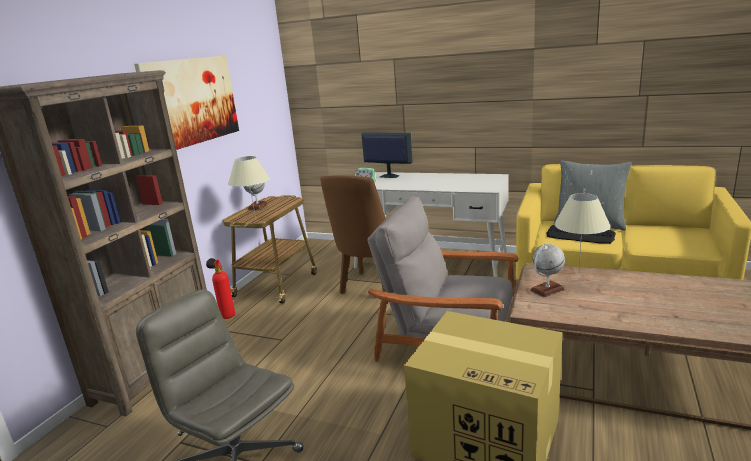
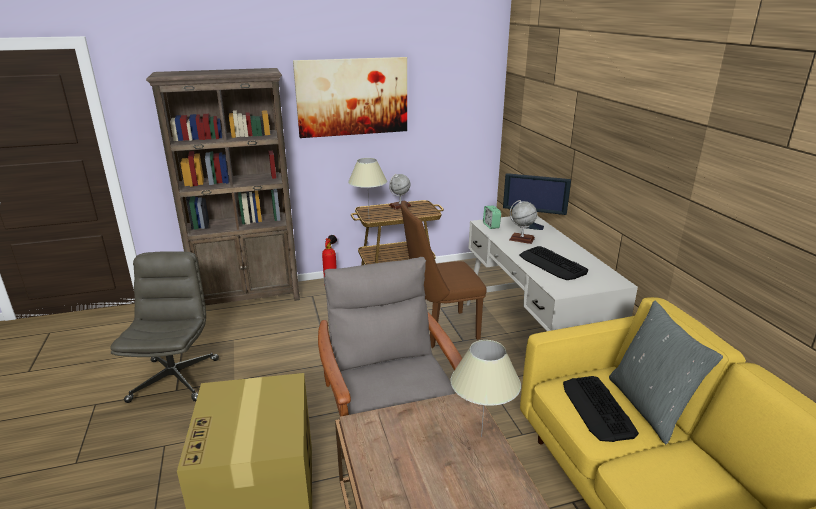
camera: 50 degrees right, 5 degrees up
(388, 176) = (532, 226): monitor -> monitor turned 120 degrees clockwise
(451, 183) = (552, 264): none -> keyboard
(547, 290) = (417, 424): globe -> globe (521, 239)

